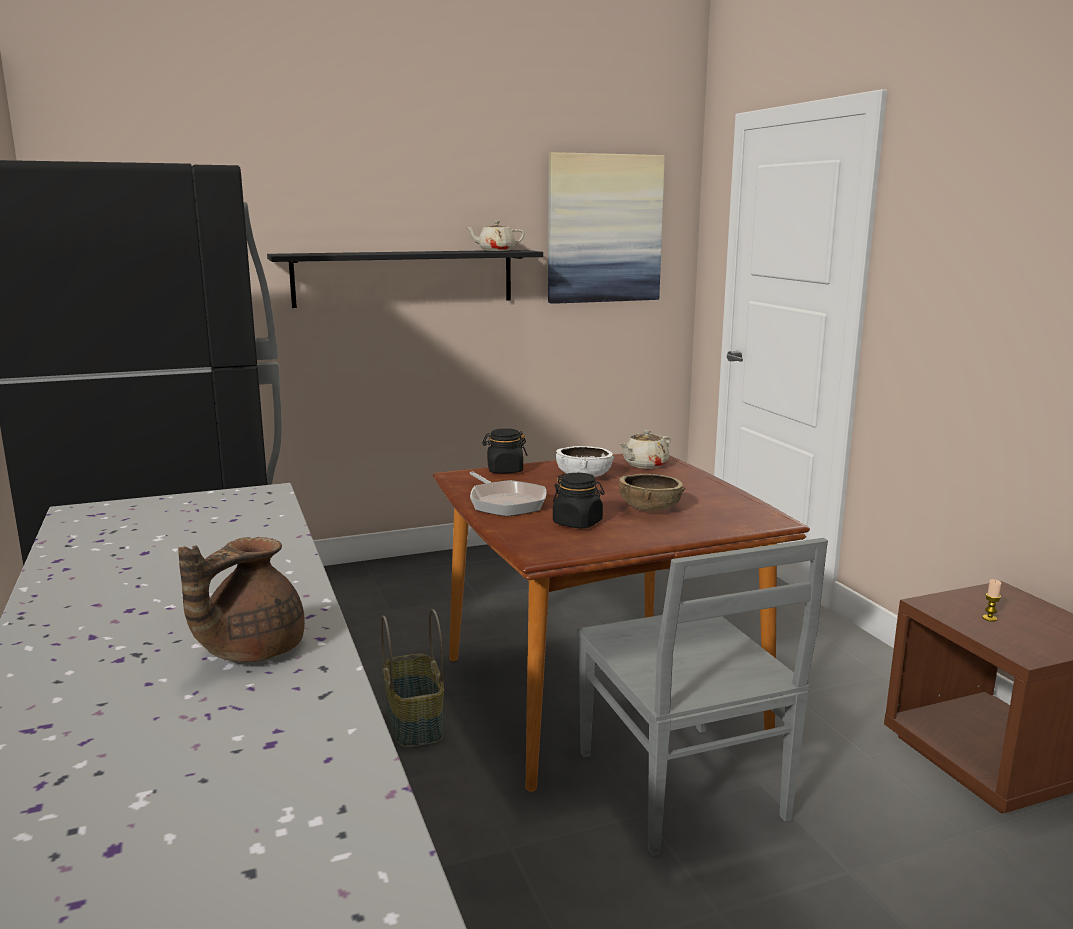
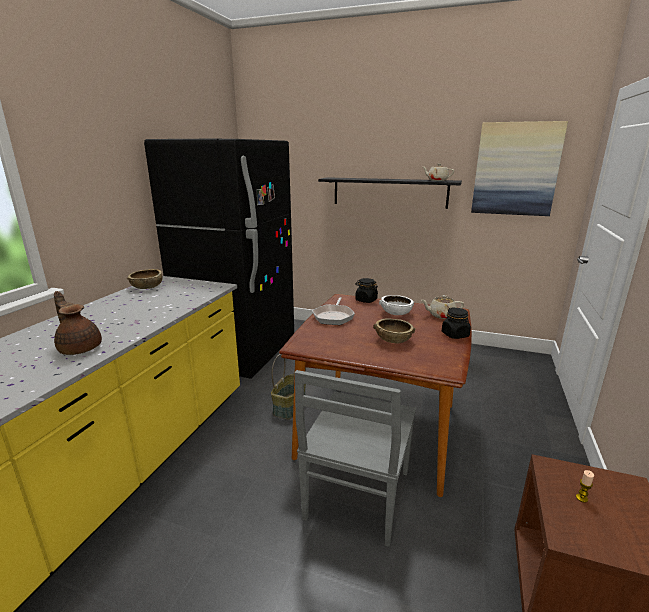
camera: 40 degrees right, 5 degrees up
(93, 530) = (147, 287): none -> brown bowl
(249, 650) = (80, 348): brown teapot -> brown teapot turned 60 degrees clockwise
(578, 523) = (344, 337): black jar -> black jar (455, 335)

